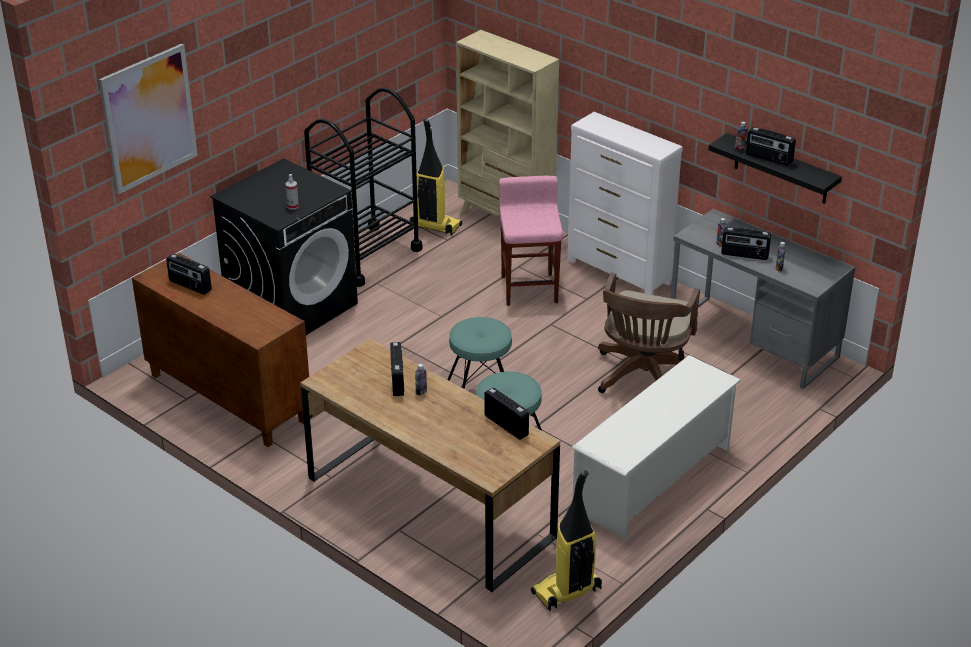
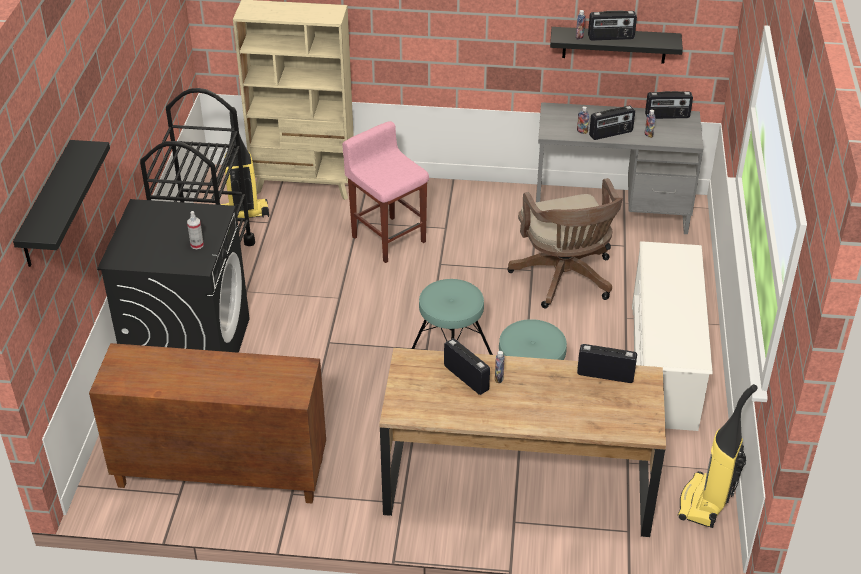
camera: 35 degrees left, 5 degrees up
(149, 118) = (47, 206): picture -> black shelf
(190, 286) = (163, 374): radio -> radio (667, 116)
(619, 272) = (446, 192): white dresser -> none

